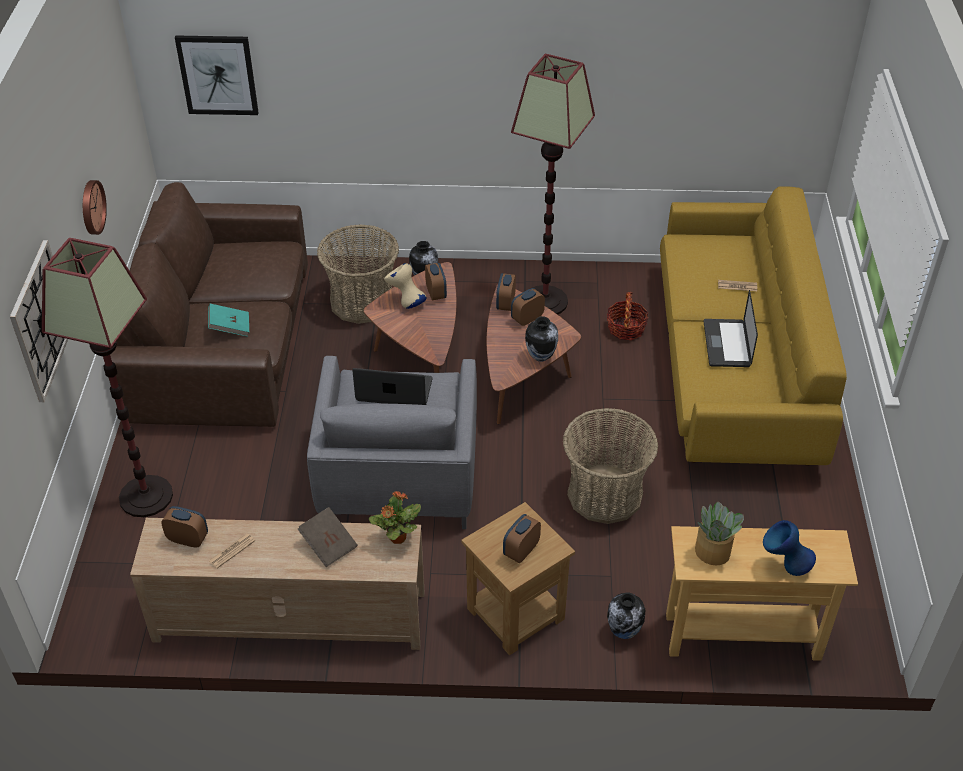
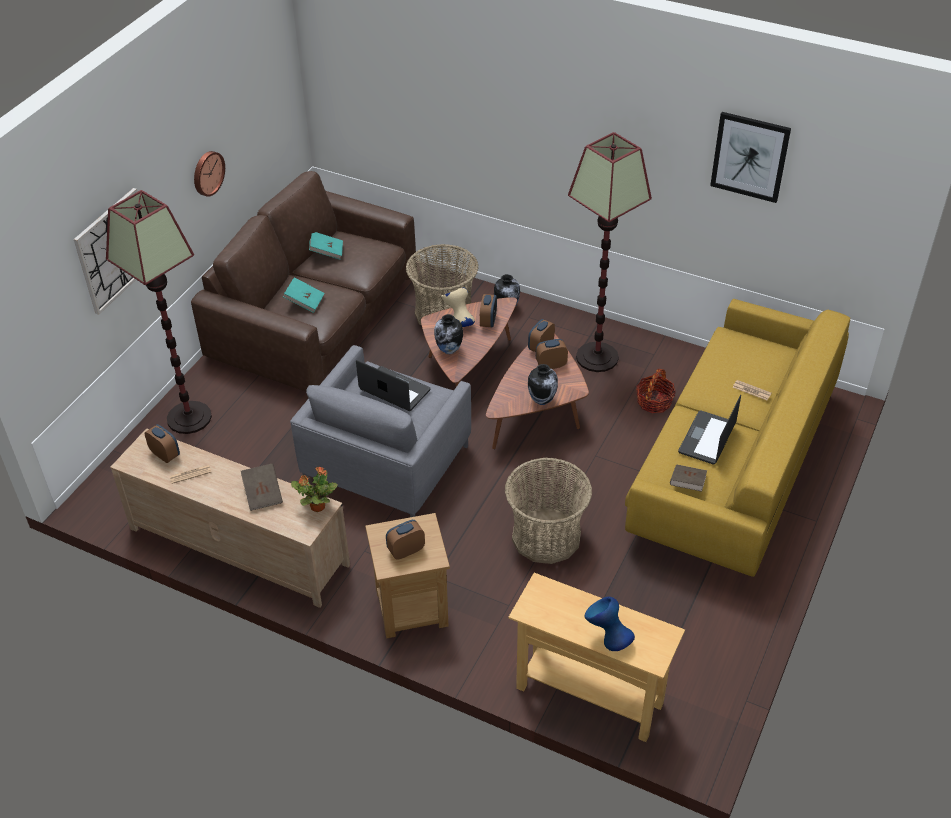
camera: 25 degrees right, 0 degrees up
(218, 75) = (362, 89): picture -> picture (750, 156)
(220, 268) = (326, 252): none -> turquoise book
(624, 632) = (490, 655): vase -> vase (449, 350)
(713, 552) = (554, 606): potted plant -> none
(737, 394) = (687, 485): none -> brown book

